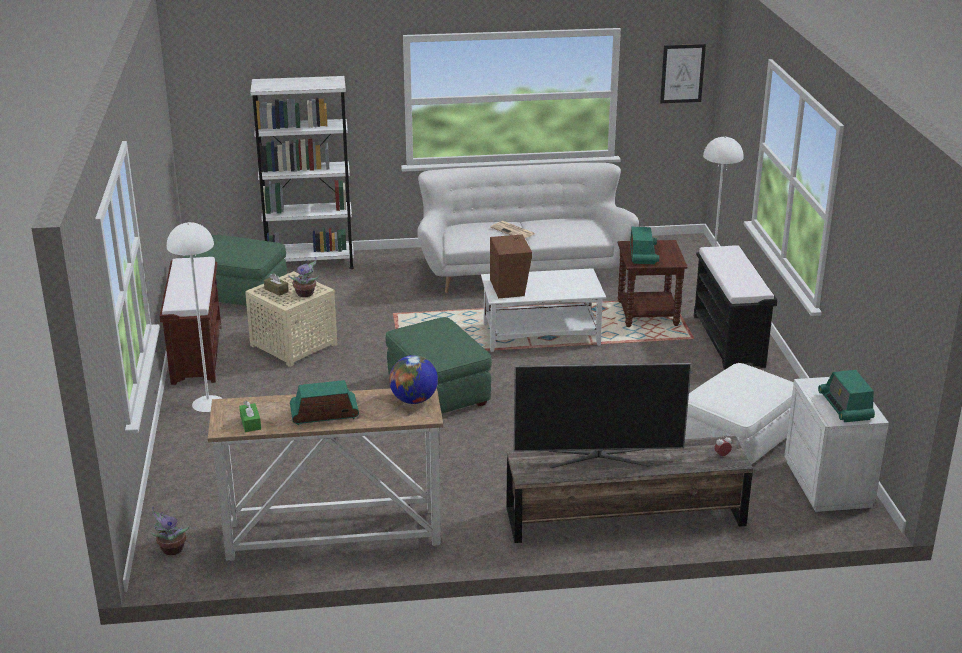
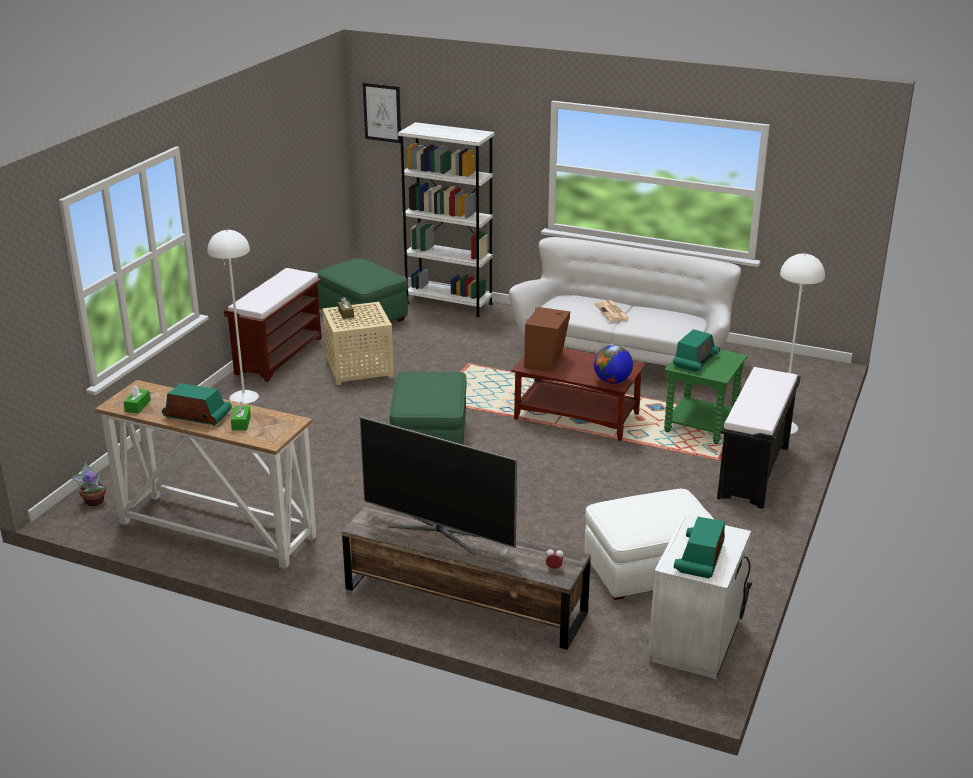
camera: 30 degrees right, 0 degrees up
(306, 294) = (365, 322): potted plant -> none
(376, 408) = (241, 423): none -> green tissue box
(414, 400) = (278, 425): globe -> globe (612, 381)
(542, 334) = (577, 416): white coffee table -> brown coffee table
(647, 313) = (700, 424): brown side table -> green side table
(682, 73) = (835, 184): picture -> picture (382, 113)

